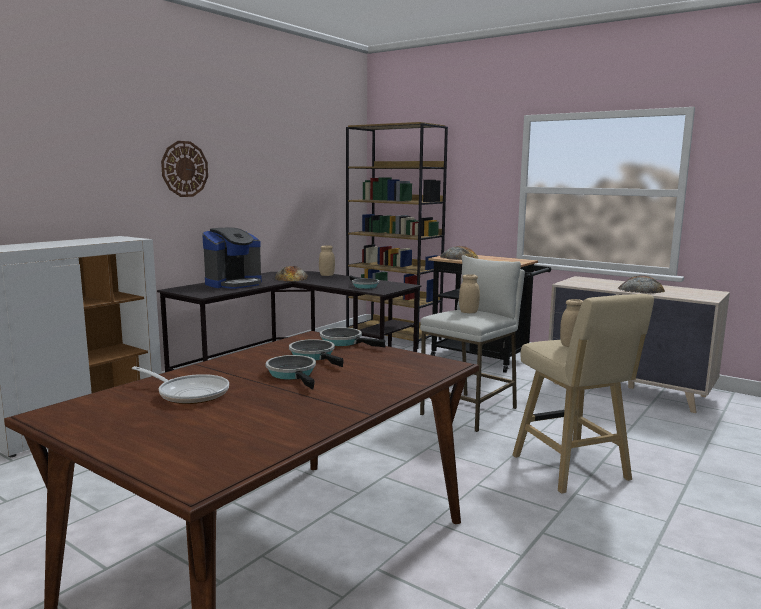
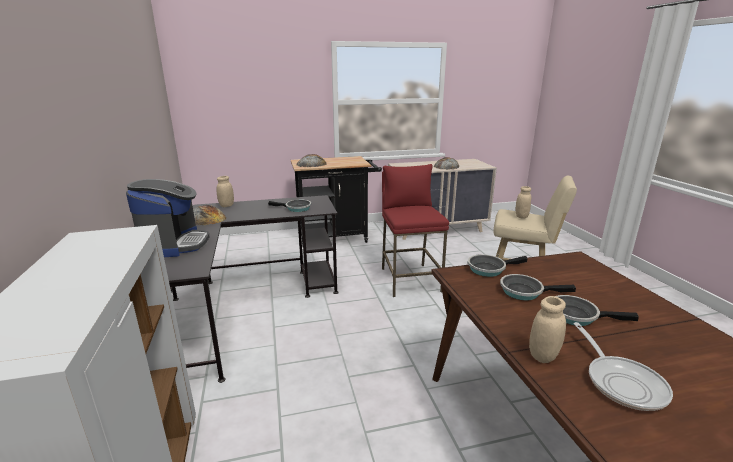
camera: 50 degrees left, 10 degrees up
(184, 169) = (83, 112): wall clock -> none
(189, 393) = (621, 382): frying pan -> frying pan turned 105 degrees clockwise
(394, 337) = (240, 241): brown bookcase -> none
(468, 312) = (410, 209): beige jar -> beige jar (543, 356)
(470, 411) = (409, 279): white stool -> red stool

